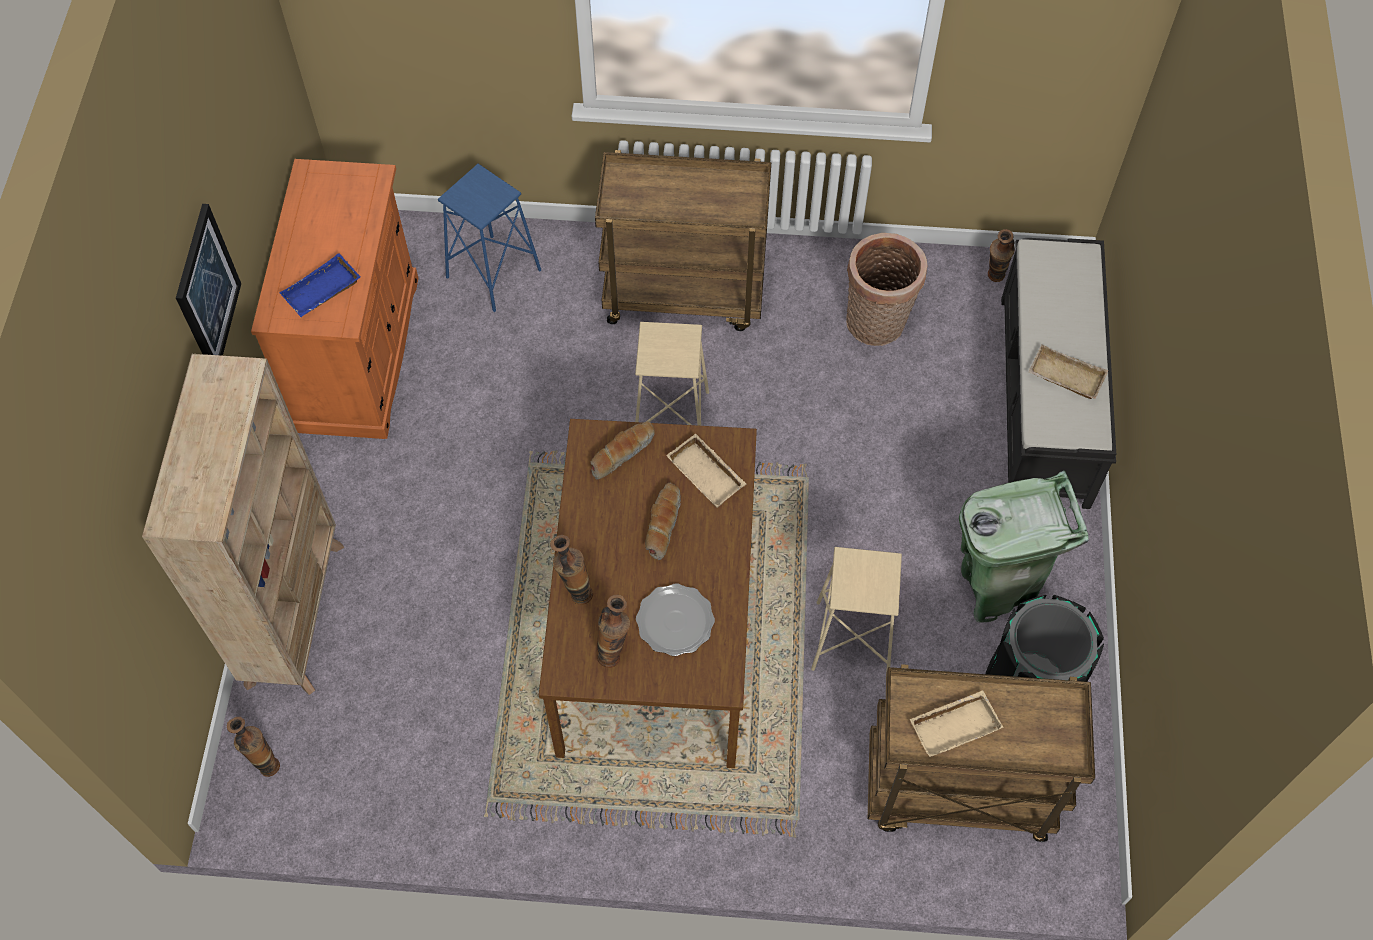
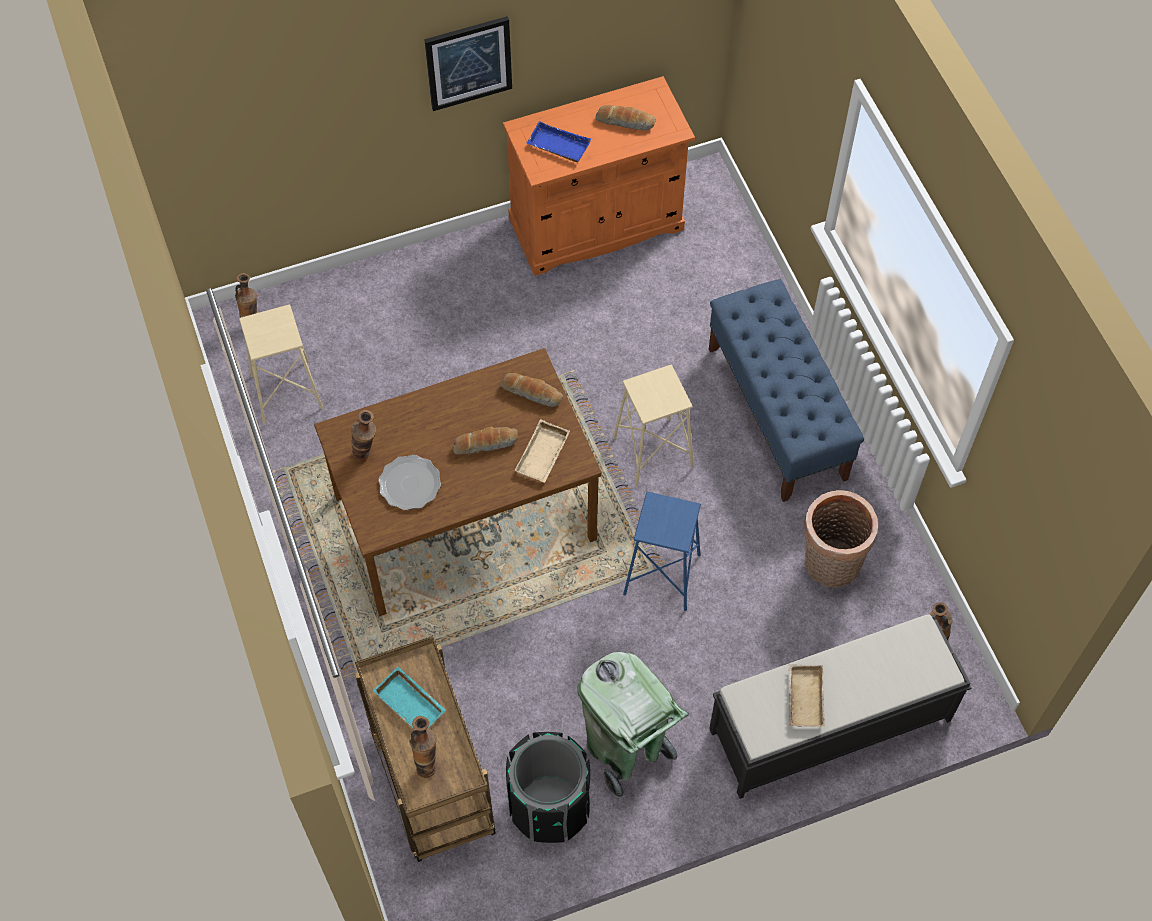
camera: 65 degrees right, 0 degrees up
(296, 613) = (369, 288): beige bookcase -> none
(332, 216) = (625, 121): none -> bread
(493, 273) = (717, 276): blue stool -> blue stool (662, 575)
(575, 592) = (403, 412): vase -> vase (427, 763)
(685, 293) = (777, 413): brown cart -> blue bench
(852, 640) = (524, 658): beige stool -> beige stool (286, 392)
(954, 724) = (412, 703): beige tray -> turquoise tray

